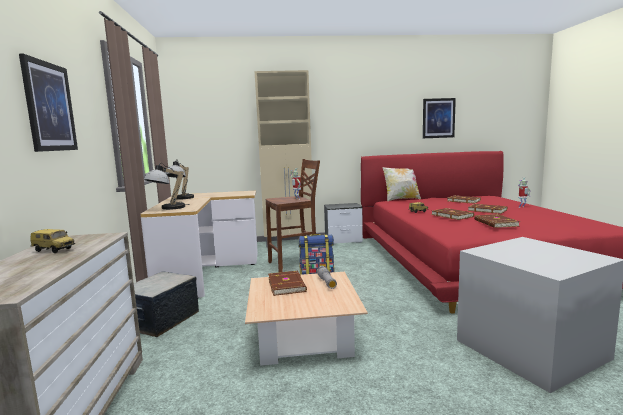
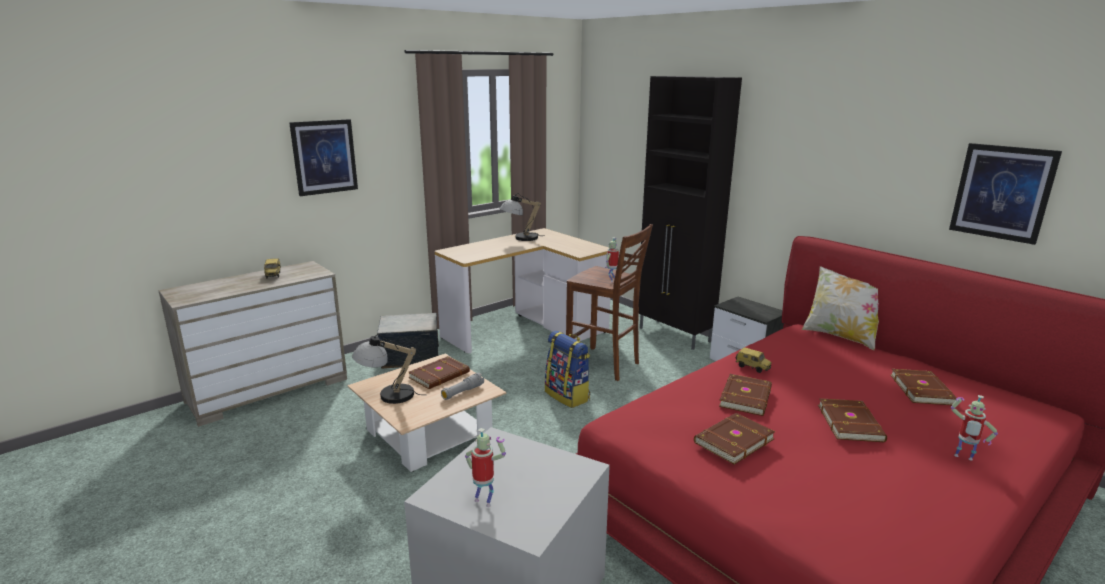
camera: 55 degrees right, 10 degrees up
(168, 208) = (465, 251): table lamp -> table lamp (387, 395)
(290, 243) = (675, 335): beige cabinet -> black cabinet
(562, 262) = (485, 501): none -> toy robot

